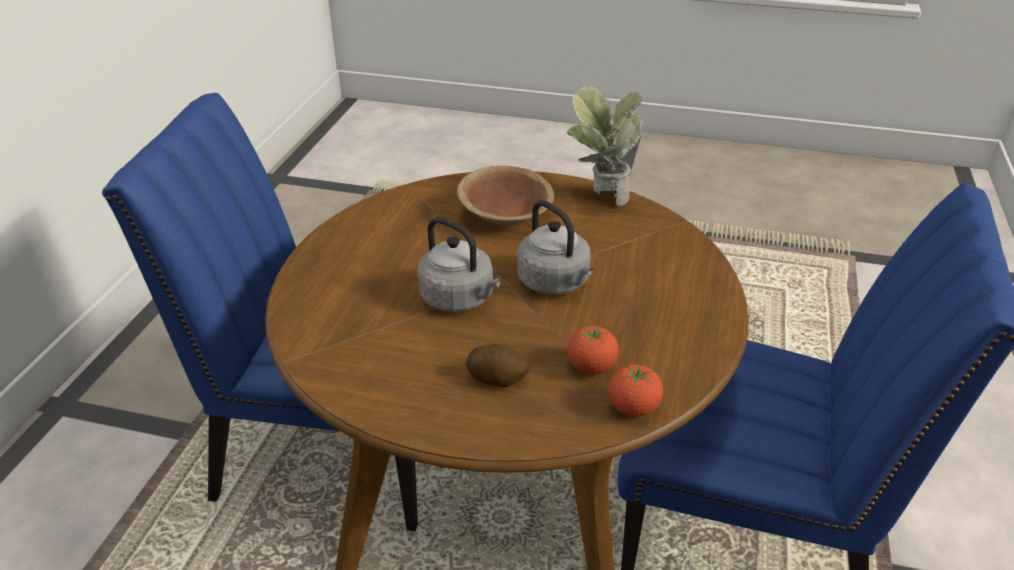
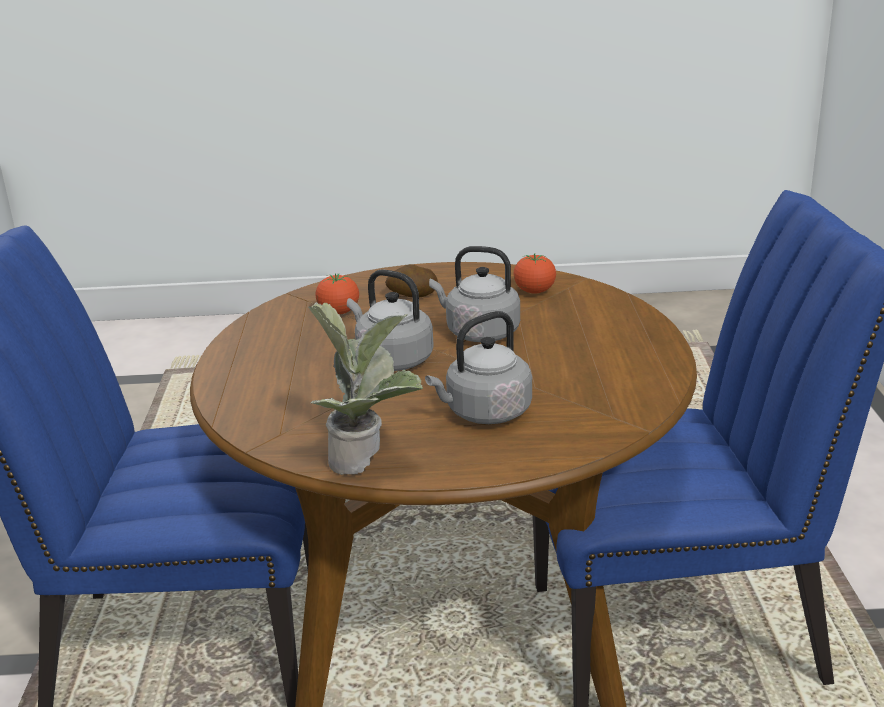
camera: 165 degrees right, 10 degrees down
(505, 216) = (484, 413): brown bowl -> grey kettle
(633, 408) = (301, 299): tomato -> tomato (534, 292)

